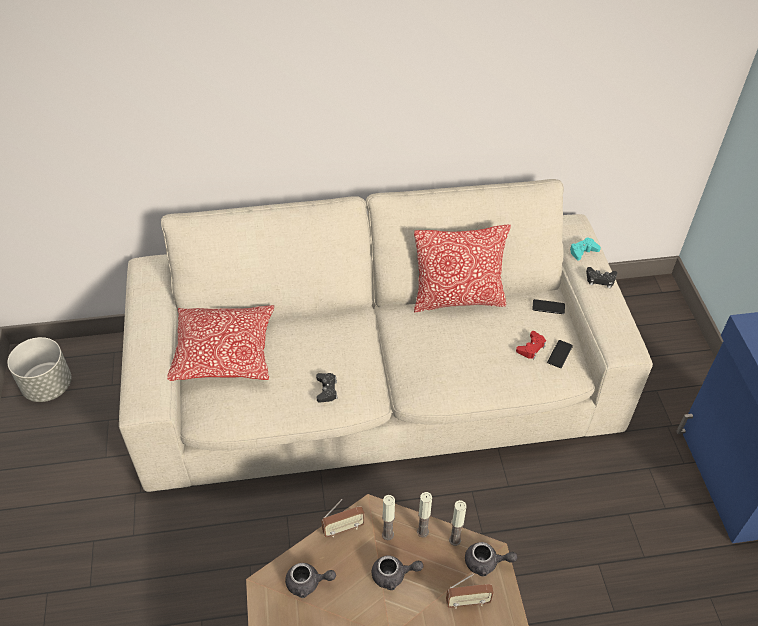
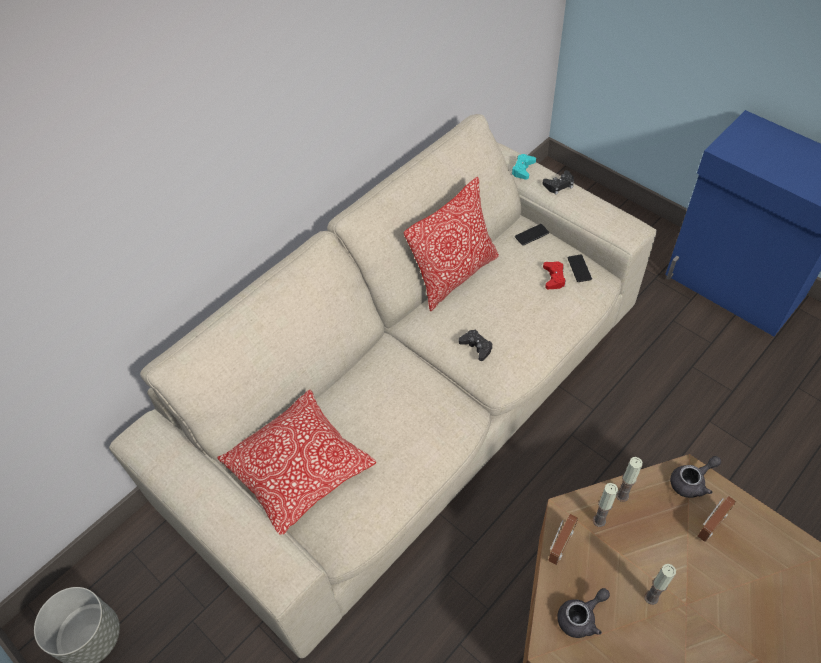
camera: 35 degrees left, 5 degrees up
(326, 390) = (428, 433): black game controller -> black game controller (476, 347)
(393, 575) = (638, 551): grey teapot -> none
(455, 540) = (652, 482): candle -> candle (651, 597)

